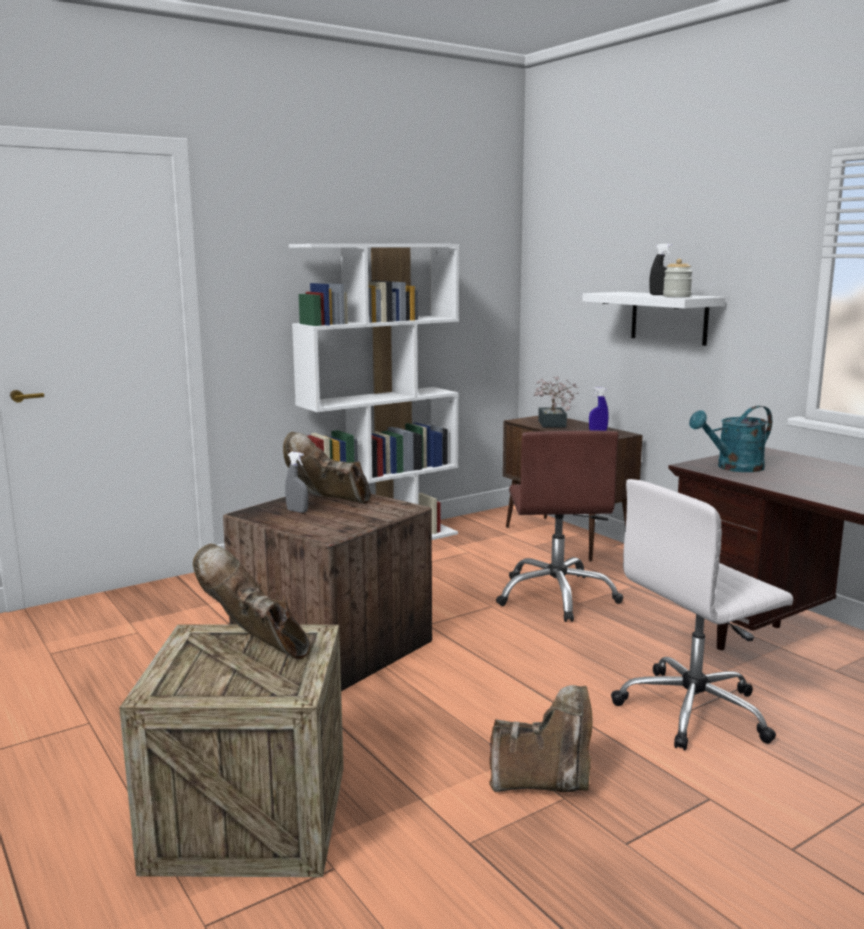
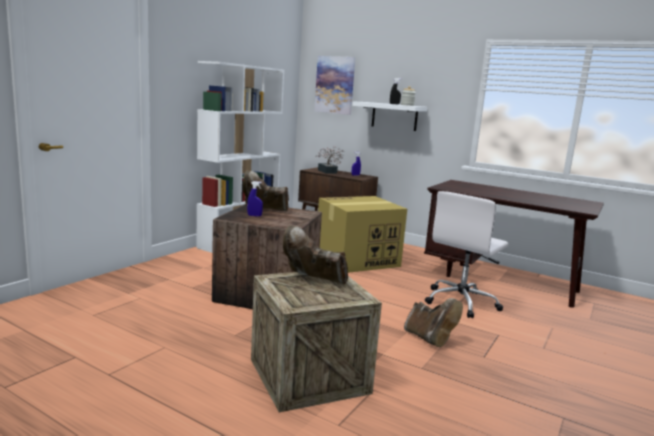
camera: 25 degrees left, 0 degrees up
(297, 511) = (254, 215): grey spray bottle -> blue spray bottle
(544, 783) = (429, 339): brown boot -> brown boot turned 75 degrees clockwise
(557, 596) = (356, 260): brown office chair -> cardboard box
(573, 262) = (335, 85): none -> picture
(733, 468) = (456, 188): turquoise watering can -> none

